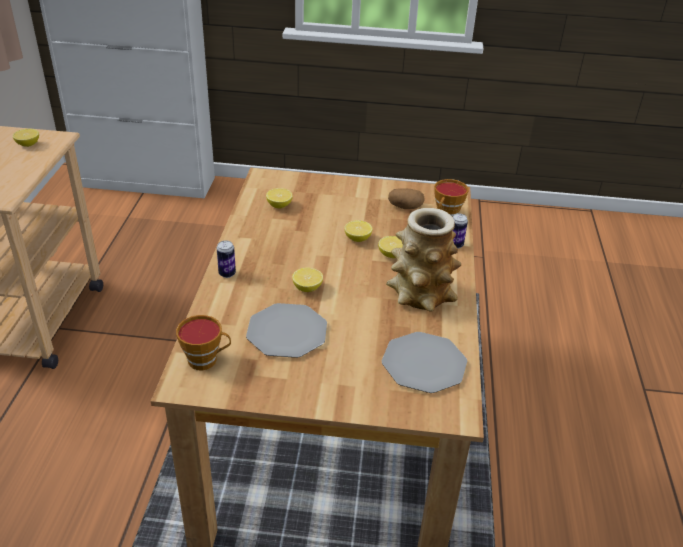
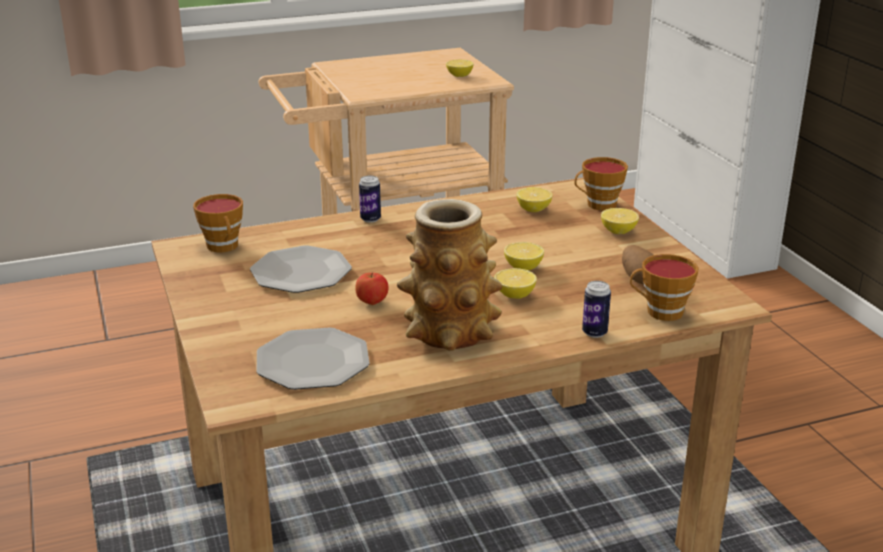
camera: 65 degrees right, 10 degrees down
(296, 182) = (598, 205): none -> cup
(307, 288) = (389, 263): lemon -> lemon (618, 231)
(359, 313) = (372, 302): none -> apple

